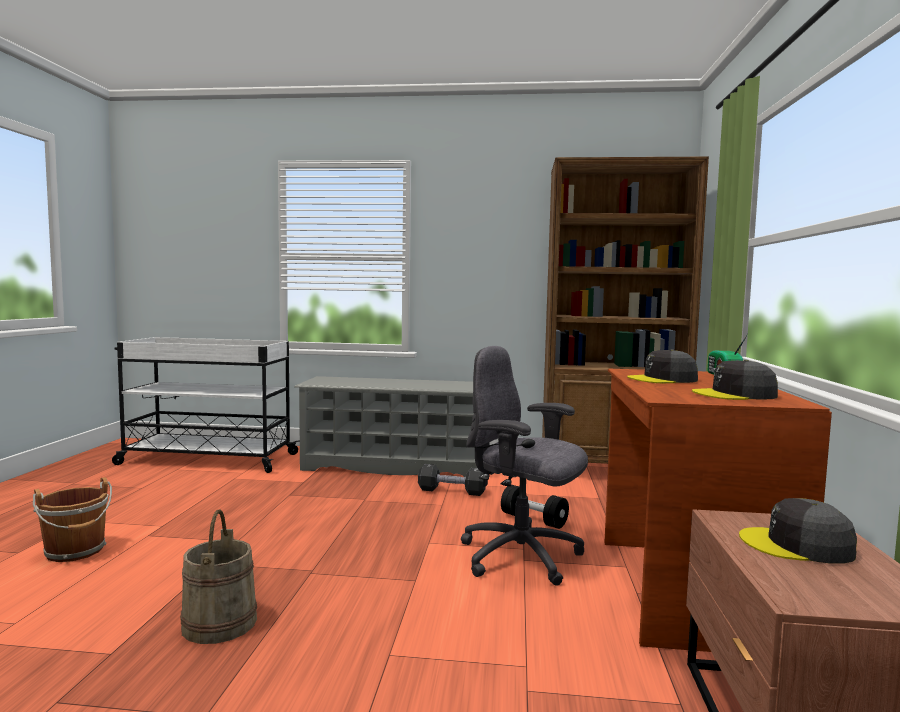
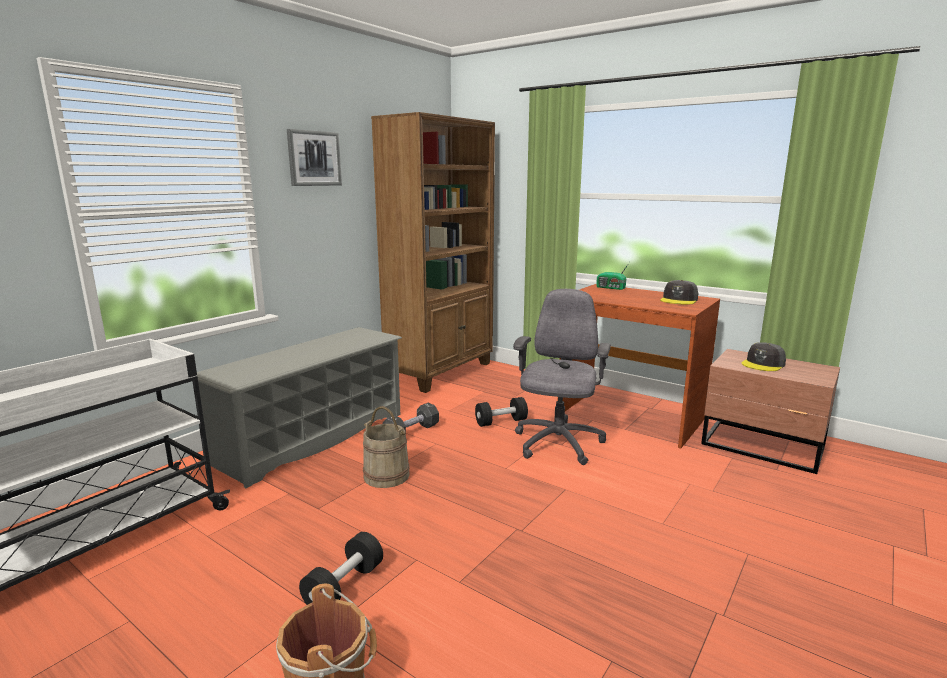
camera: 60 degrees left, 10 degrees up
(191, 527) = (344, 586): none -> black dumbbell
(219, 623) = (586, 591): beige bucket -> beige bucket (386, 476)
(478, 216) = (314, 158): none -> picture
(521, 557) = (557, 444): grey office chair -> grey office chair turned 135 degrees clockwise
(663, 379) = (618, 298): grey cap -> none

